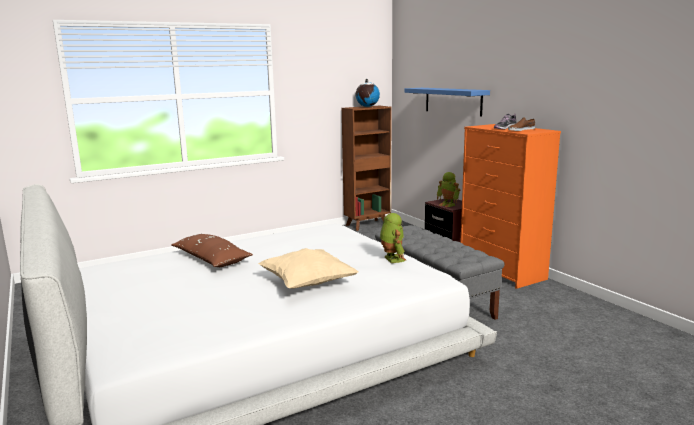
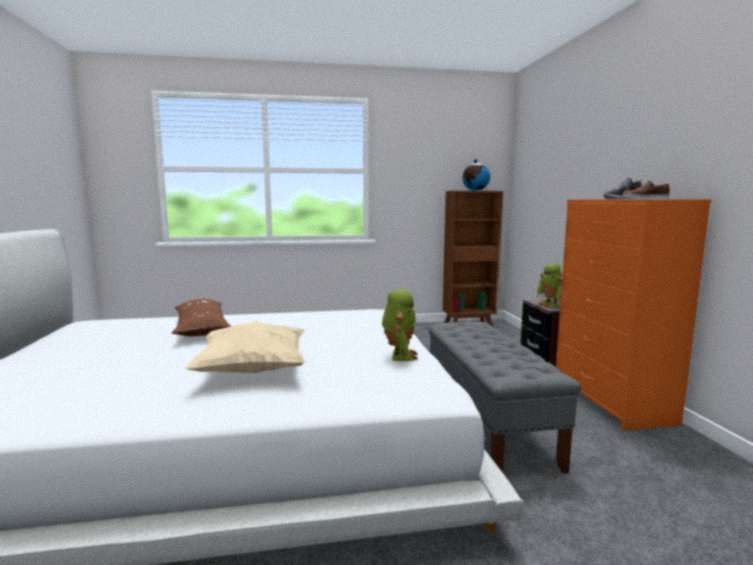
camera: 20 degrees right, 5 degrees down
(453, 101) = (570, 177): blue shelf -> none

